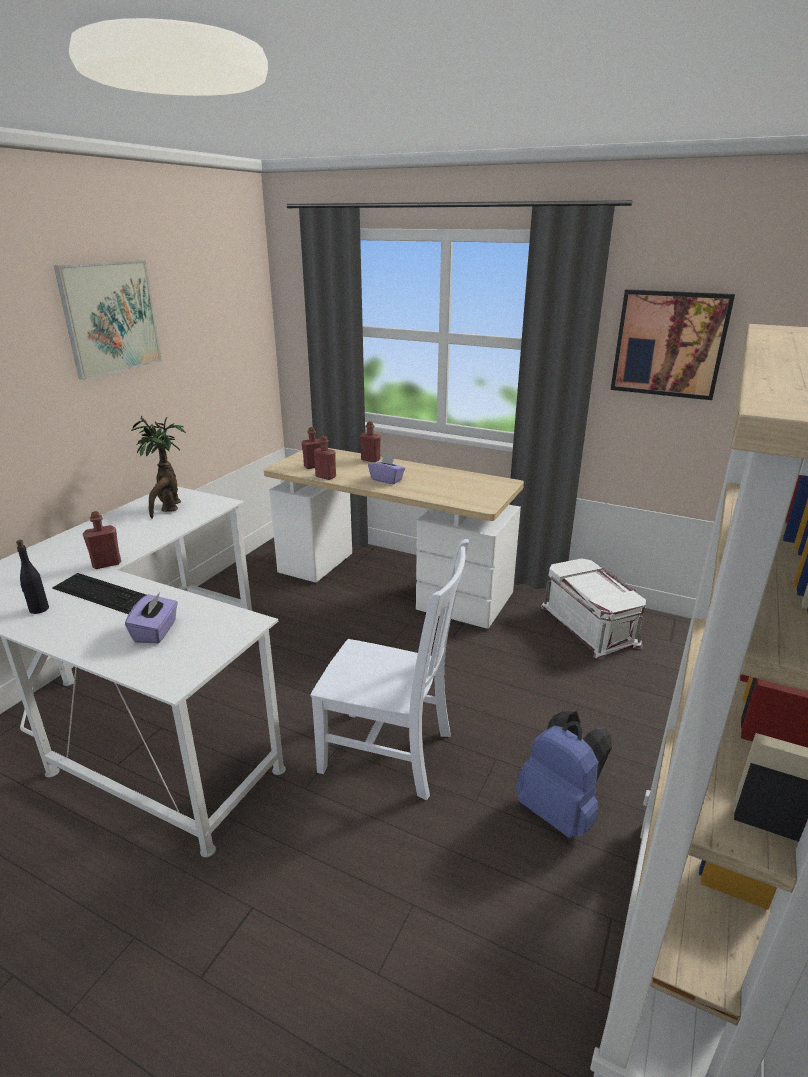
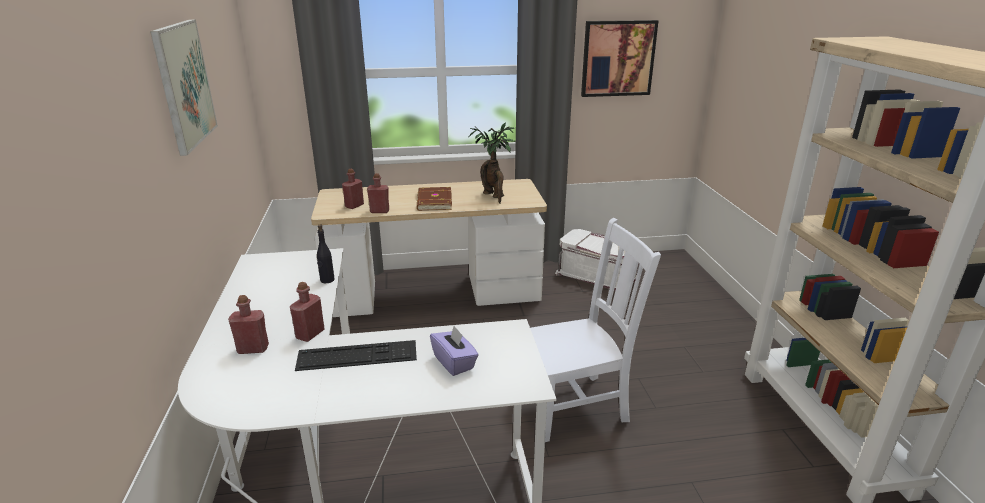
camera: 35 degrees left, 0 degrees up
(39, 609) = (316, 390): black bottle -> black bottle (327, 280)
(168, 509) = (282, 274): potted plant -> potted plant (494, 196)
(370, 460) = (394, 189): red bottle -> red bottle (253, 349)
(387, 480) = (433, 201): purple tissue box -> brown book
(559, 811) = (702, 390): blue backpack -> none

